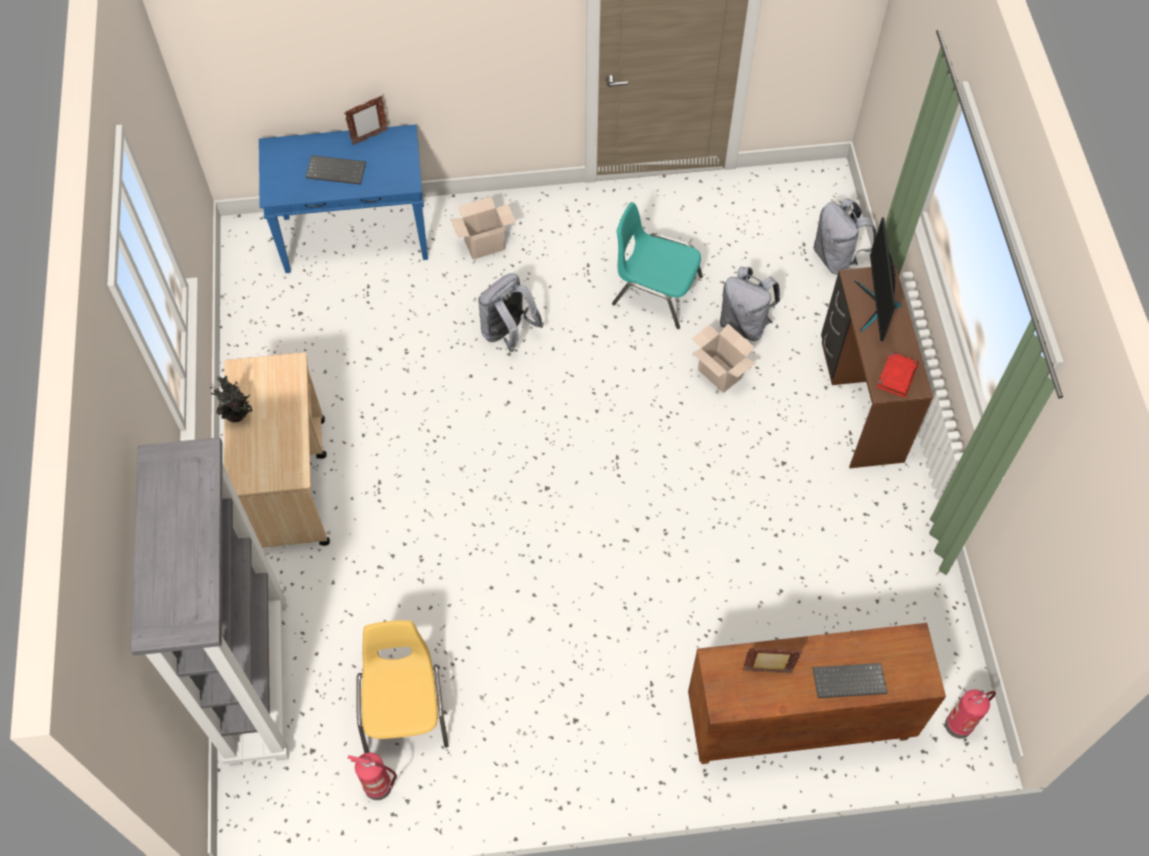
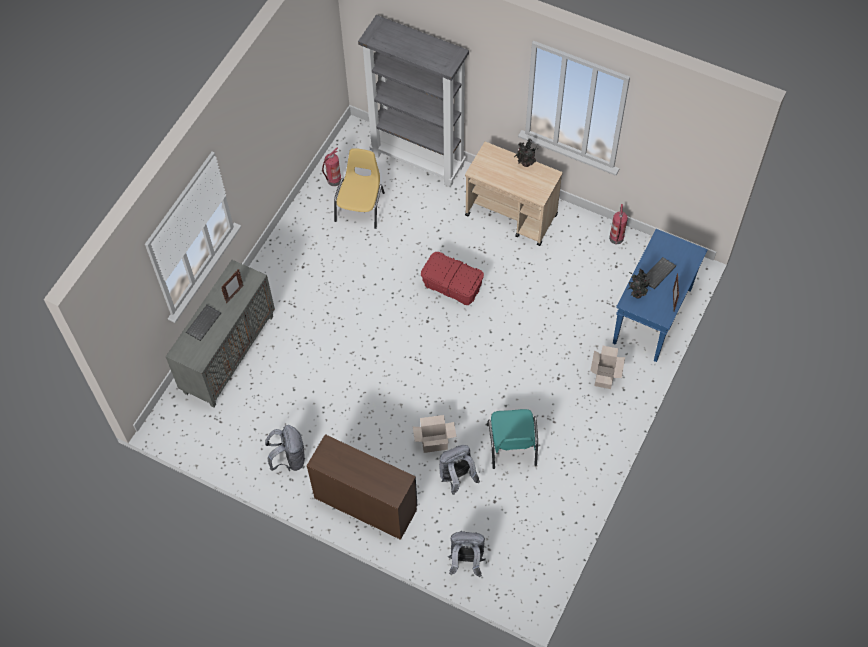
camera: 125 degrees right, 0 degrees up
(386, 179) = (636, 294): none -> potted plant
(404, 708) = (360, 206): yellow chair -> yellow chair turned 105 degrees counterclockwise
(466, 490) = (452, 286): none -> red storage box
(508, 333) = (534, 355): grey backpack -> grey backpack (289, 459)
(655, 290) = (512, 446): turquoise chair -> turquoise chair turned 120 degrees clockwise
(797, 722) = (229, 353): brown cabinet -> grey cabinet
(876, 306) = (379, 478): monitor -> none
(896, 376) = (331, 456): red book -> none
(959, 724) = (171, 421): fire extinguisher -> fire extinguisher (616, 239)

